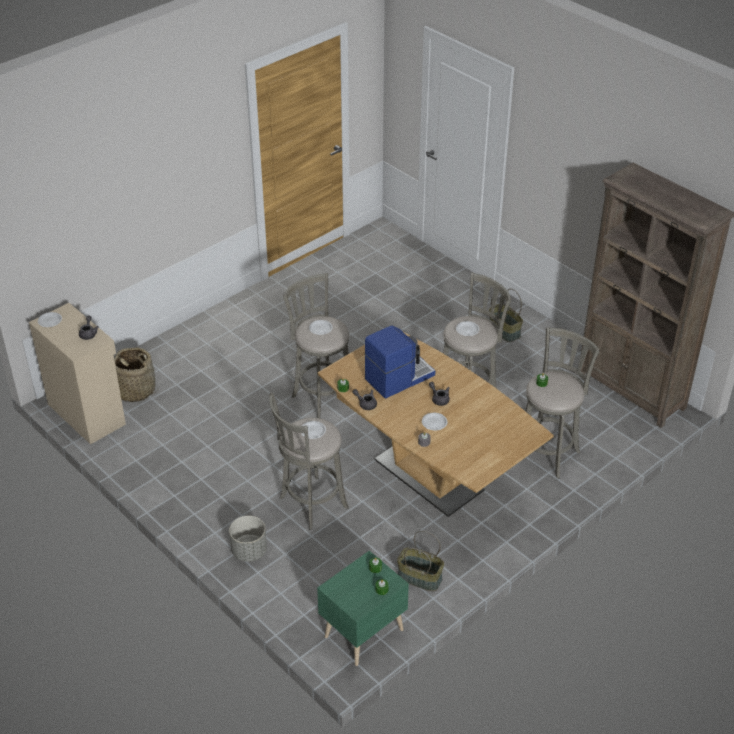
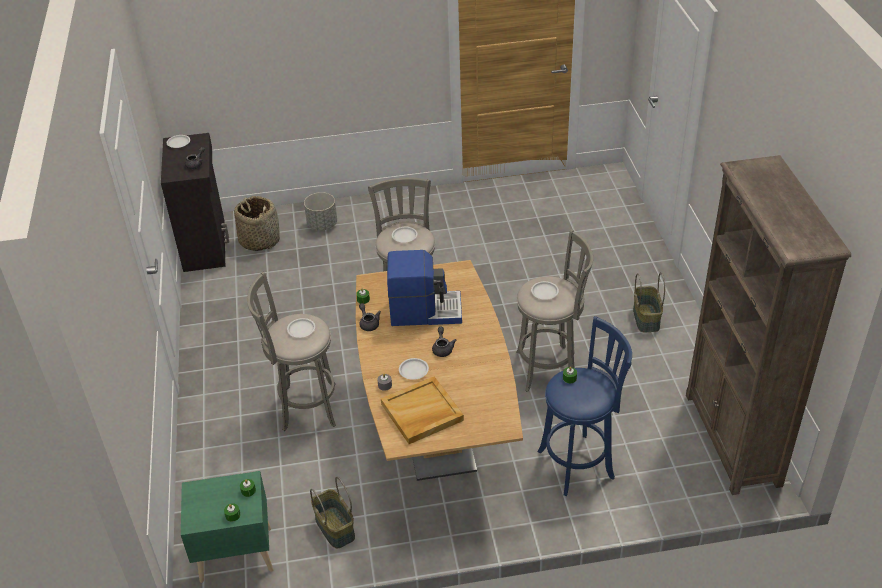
camera: 35 degrees right, 0 degrees up
(87, 413) = (205, 244): beige cabinet -> black cabinet
(249, 551) = (215, 425): grey planter -> grey planter (322, 224)
(469, 449) = (421, 413): none -> beige tray
(548, 452) = (579, 463): grey stool -> blue stool

